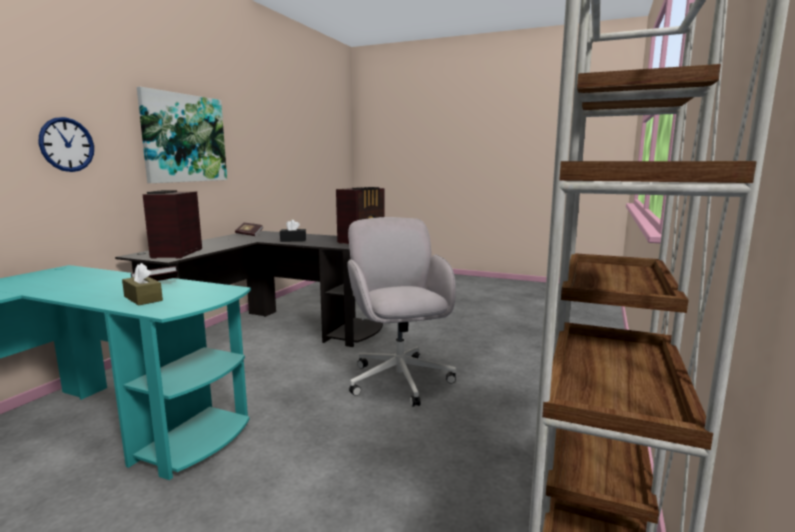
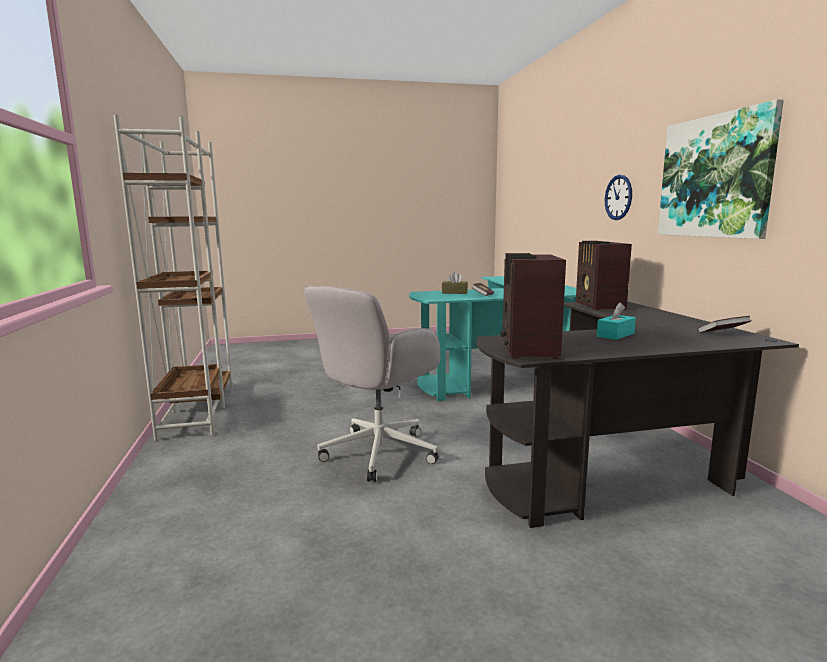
camera: 145 degrees right, 0 degrees up
(175, 254) = (599, 306): radio -> radio turned 150 degrees counterclockwise
(293, 240) = (615, 335): black tissue box -> turquoise tissue box
(399, 380) = (378, 453): grey office chair -> grey office chair turned 90 degrees clockwise

